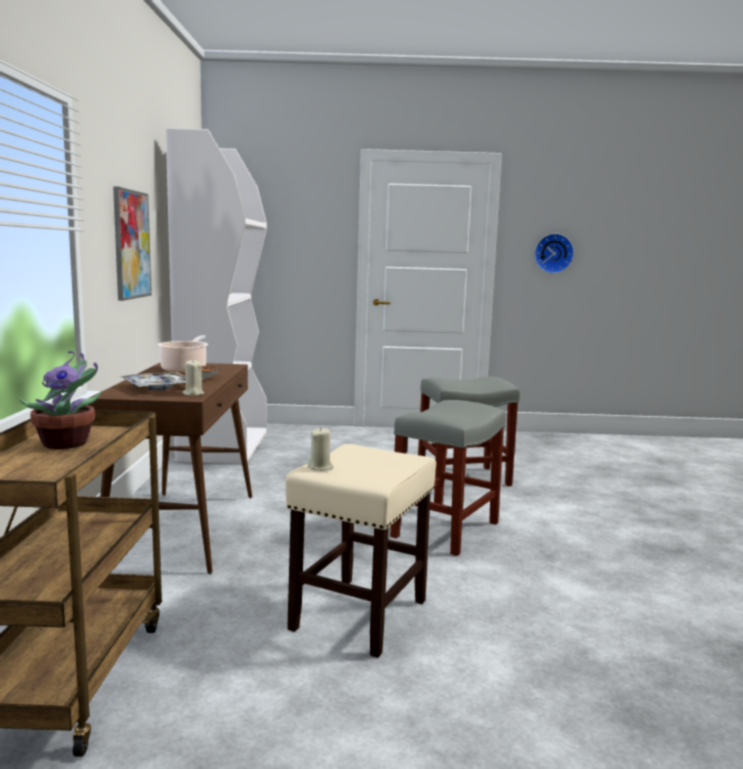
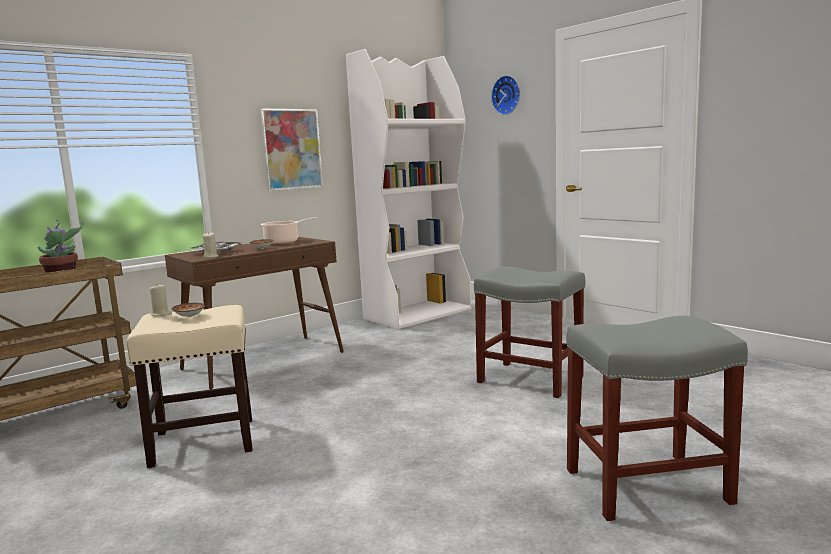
camera: 50 degrees right, 0 degrees up
(356, 463) = (190, 316): none -> bowl
(446, 529) = (399, 412): grey stool -> grey stool (648, 485)
(553, 253) = (774, 115): wall clock -> wall clock (507, 95)

